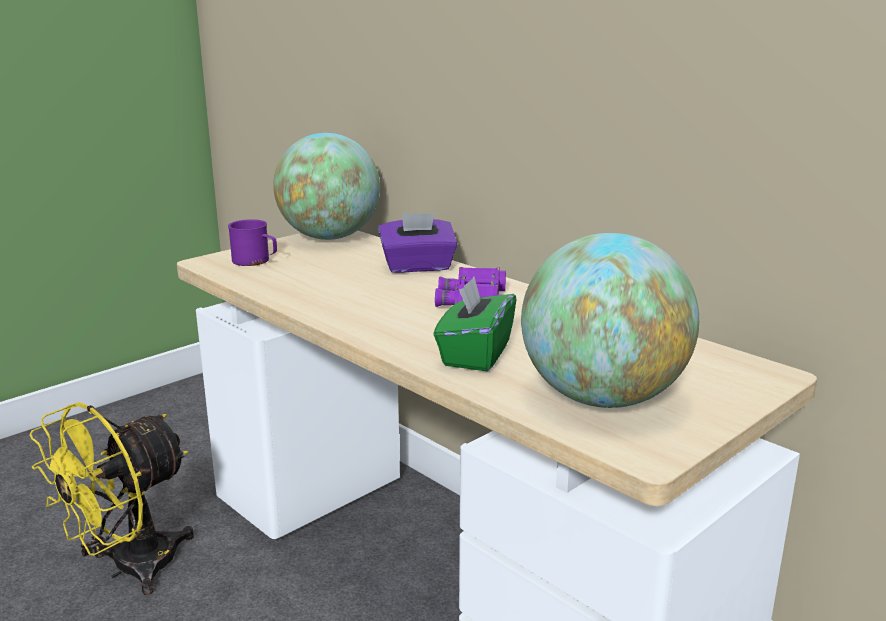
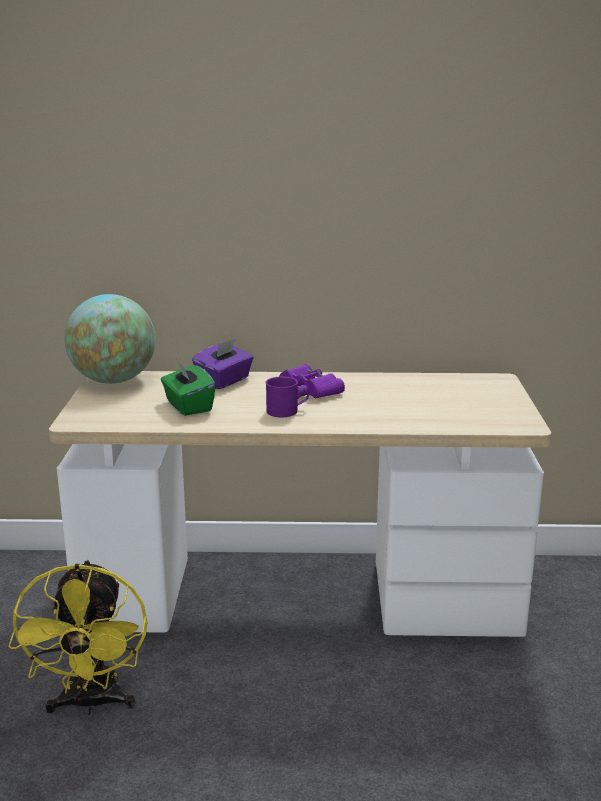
camera: 45 degrees left, 0 degrees up
(255, 261) = (109, 411): purple mug -> purple mug (287, 411)
(475, 354) = (373, 414): green tissue box -> green tissue box (188, 406)
(603, 398) = (466, 412): globe -> none

